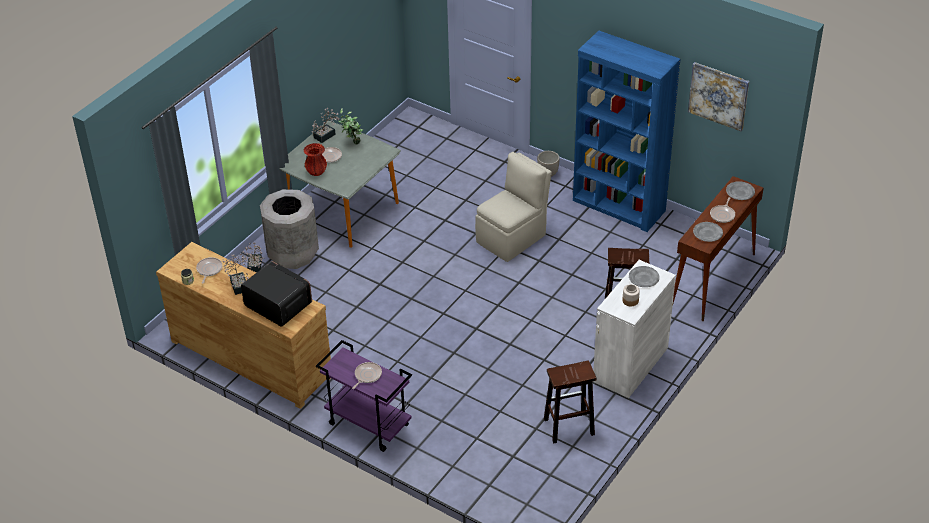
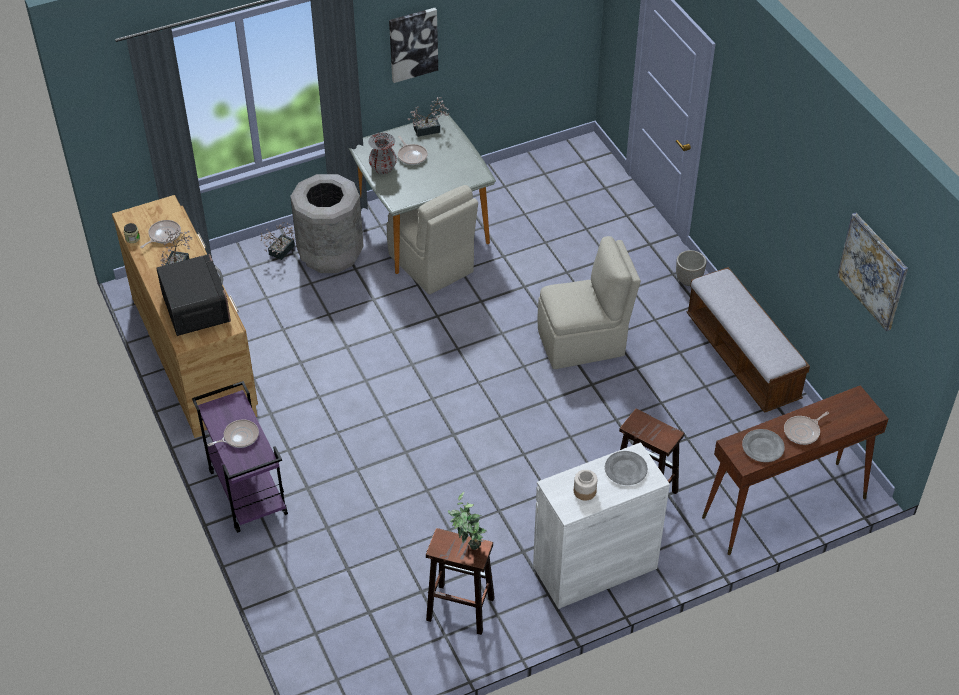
camera: 30 degrees right, 5 degrees up
(304, 72) = (413, 44): none -> picture
(316, 171) = (383, 168): red vase -> grey vase
(352, 143) = (449, 150): potted plant -> potted plant (467, 544)
(371, 232) = (432, 265): none -> beige chair
(618, 206) = (742, 358): blue bookcase -> bench
(740, 192) = (851, 411): grey plate -> none

